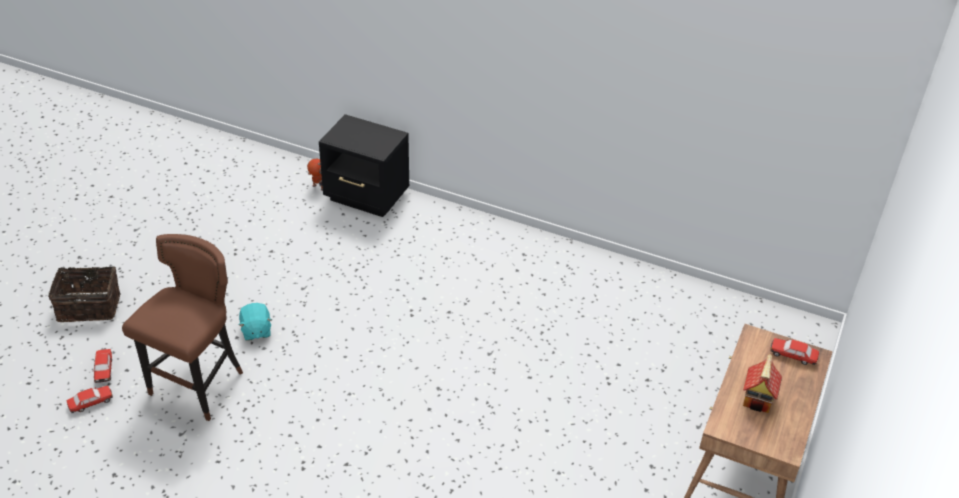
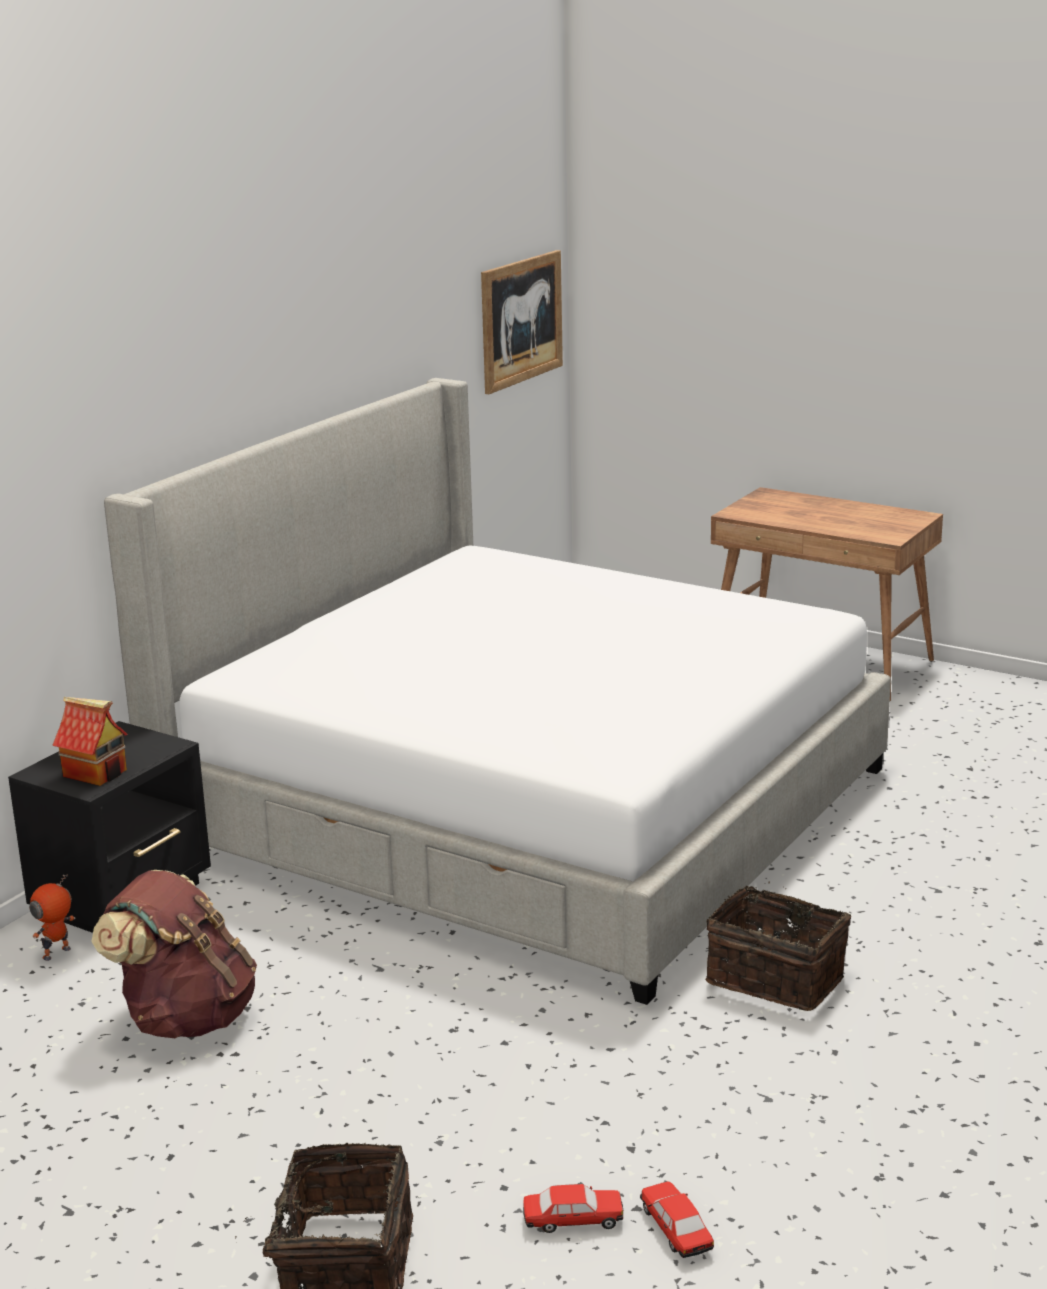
camera: 80 degrees left, 20 degrees down
(198, 387) = (640, 1084): brown stool -> none
(256, 331) = (490, 1020): turquoise plush toy -> none
(263, 234) = (185, 1018): none -> brown backpack
(289, 438) = (777, 978): none -> basket
(476, 326) = (527, 809): none -> bed
(758, 399) = (842, 520): toy house -> toy house (96, 773)
(793, 355) = (768, 501): toy car -> none
(828, 125) = (521, 320): none -> picture

